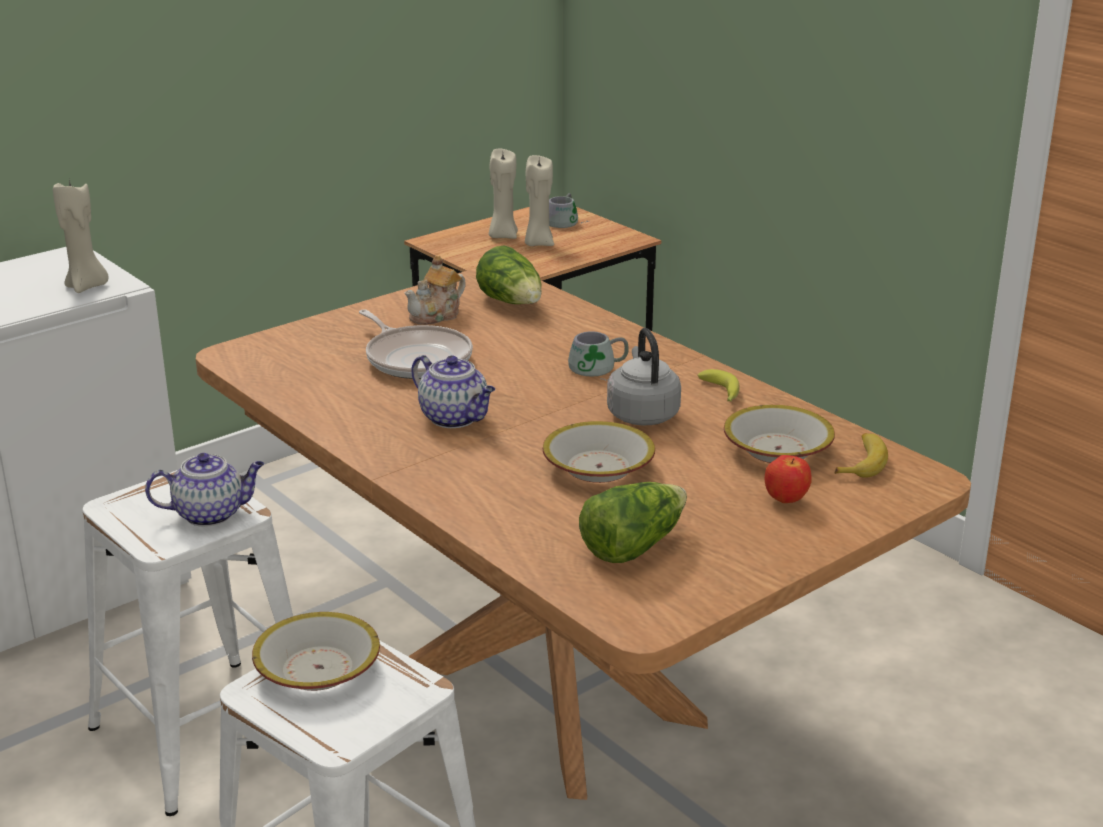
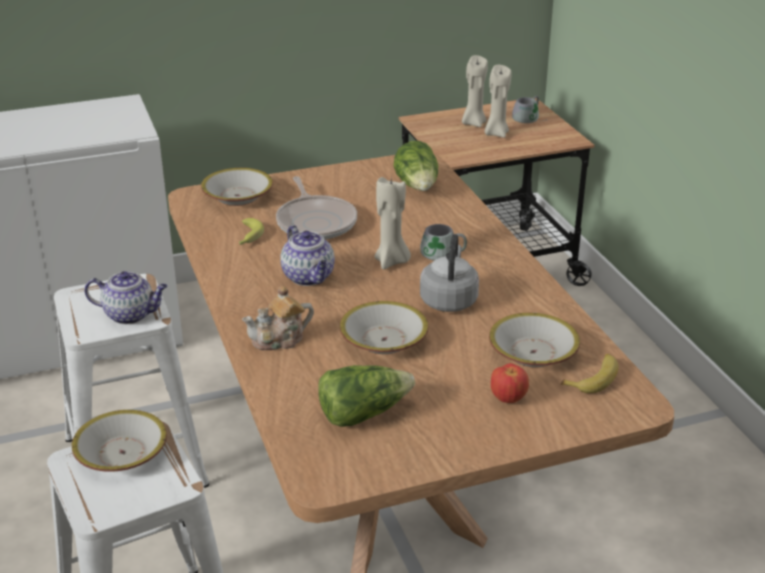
camera: 20 degrees right, 5 degrees up
(87, 286) = (117, 130): beige candle -> beige candle (392, 261)
(291, 346) = (237, 196): none -> bowl
(437, 315) = (355, 188): teapot -> teapot (280, 339)
(721, 393) = (523, 293): banana -> banana (247, 237)

